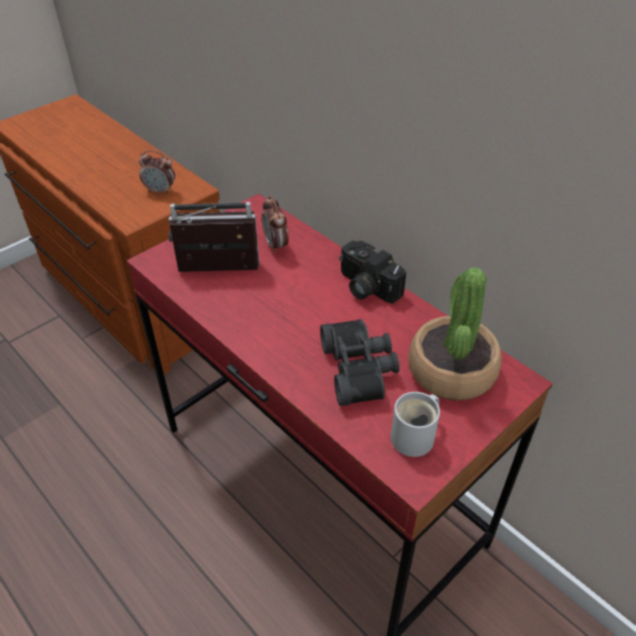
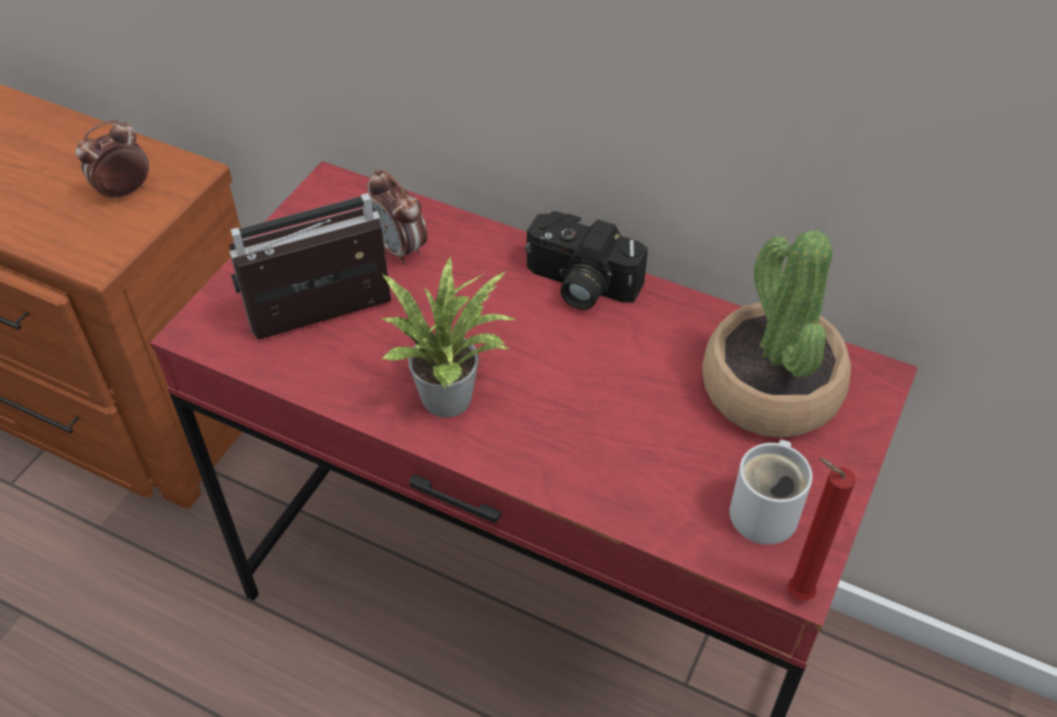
camera: 20 degrees left, 5 degrees up
(160, 191) = (124, 192): alarm clock -> alarm clock turned 150 degrees clockwise
(266, 326) = (453, 396): none -> potted plant
(360, 369) = (636, 426): black binoculars -> none
(409, 487) = (795, 592): none -> red candle

